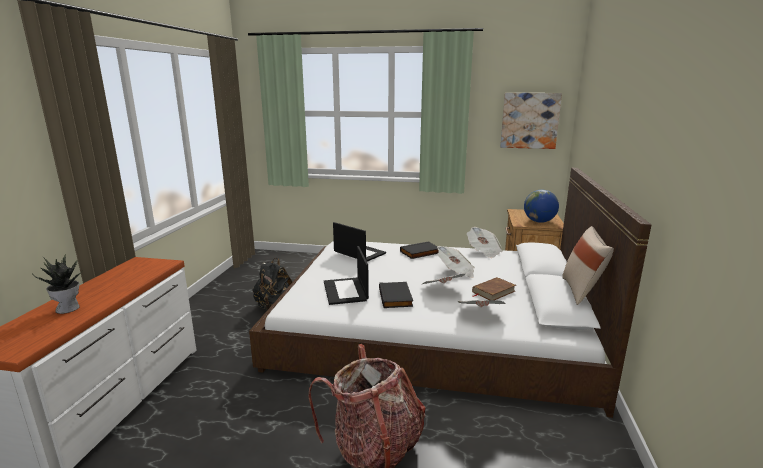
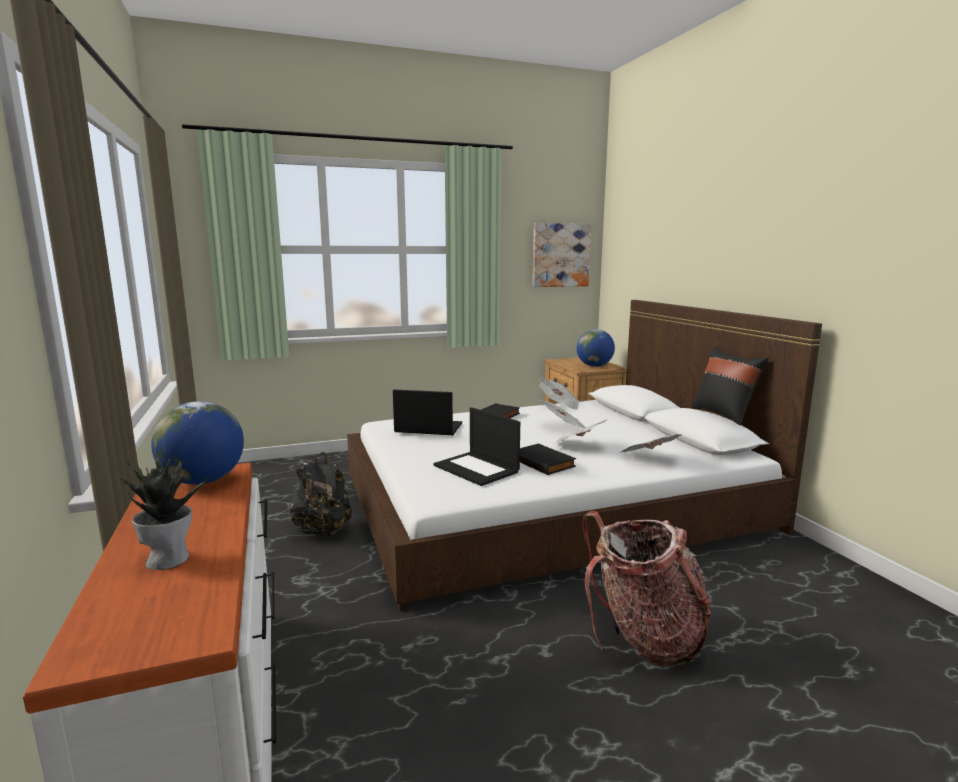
camera: 30 degrees left, 5 degrees down
(146, 267) = (203, 481): none -> globe
(493, 291) = (627, 437): brown book -> none
(581, 291) = (724, 415): beige pillow -> black pillow

